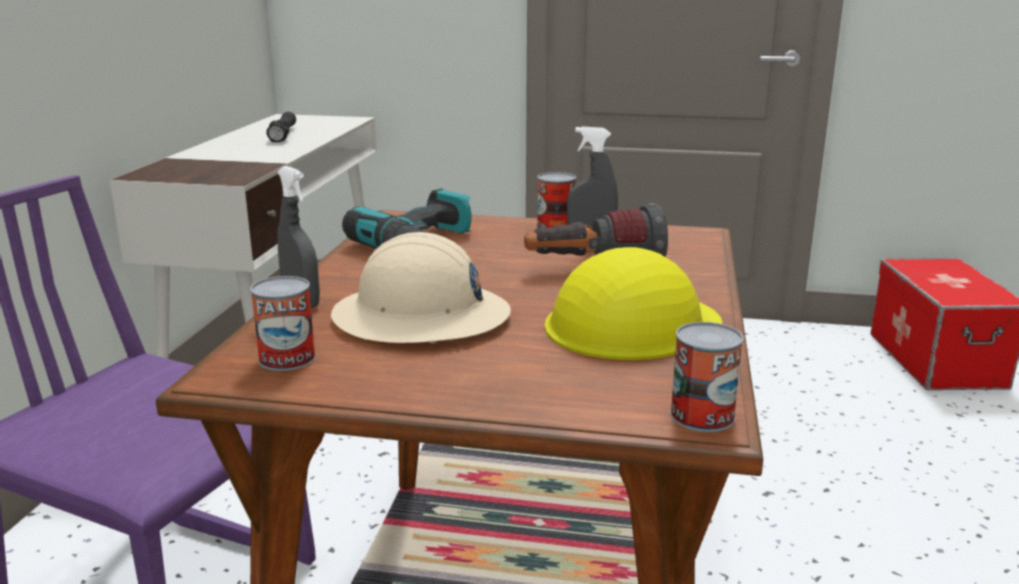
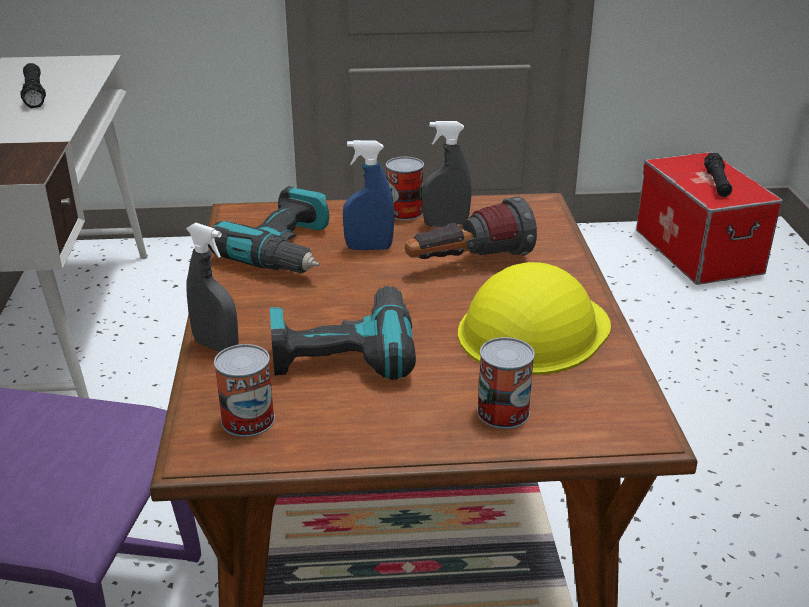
camera: 15 degrees left, 10 degrees up
(421, 318) = (343, 350): beige hard hat -> power drill
(502, 249) = (369, 248): none -> blue spray bottle
(702, 416) = (637, 427): can -> can (503, 412)
(957, 284) = (717, 183): none -> black flashlight

